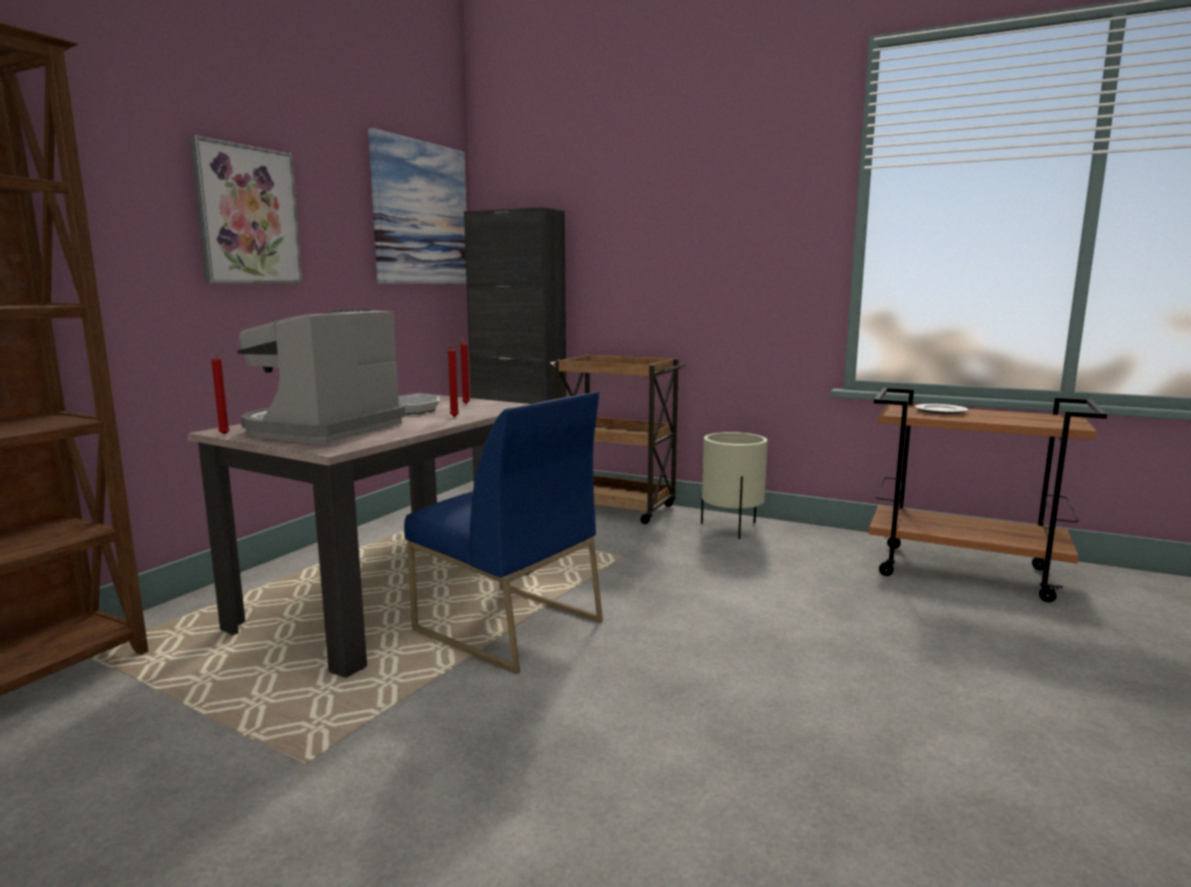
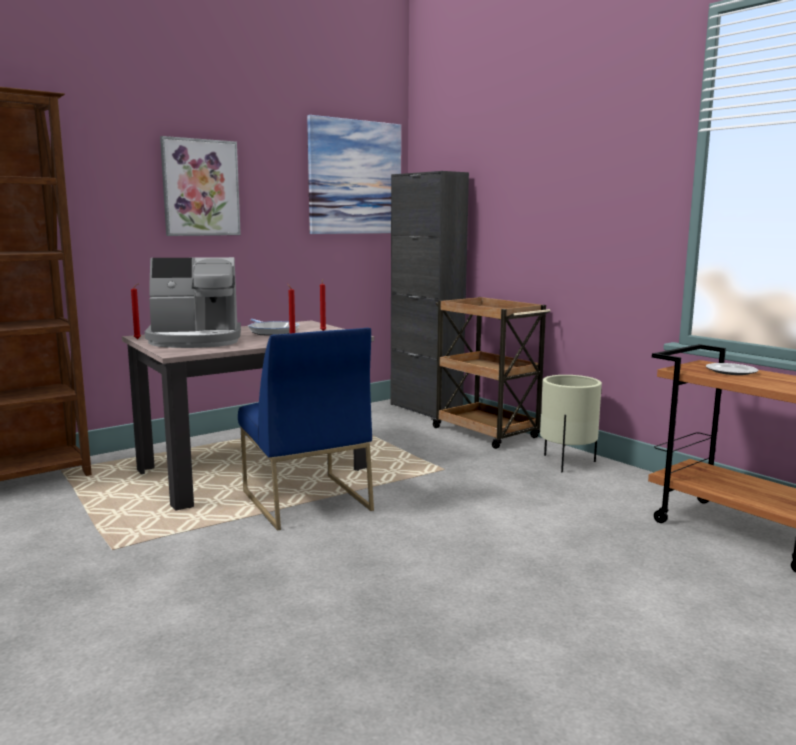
camera: 25 degrees right, 0 degrees up
(322, 429) = (195, 340): coffee machine -> coffee machine turned 150 degrees counterclockwise

